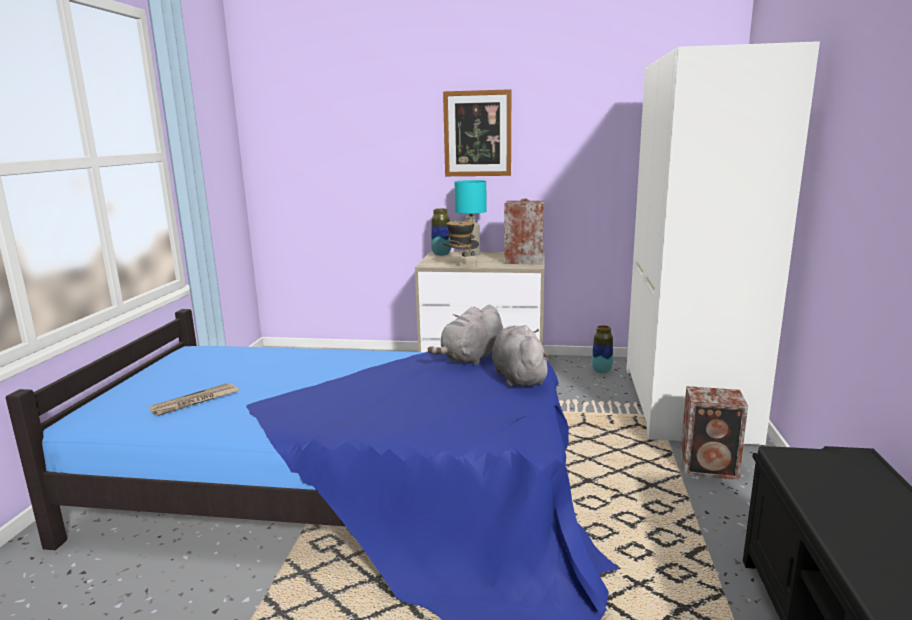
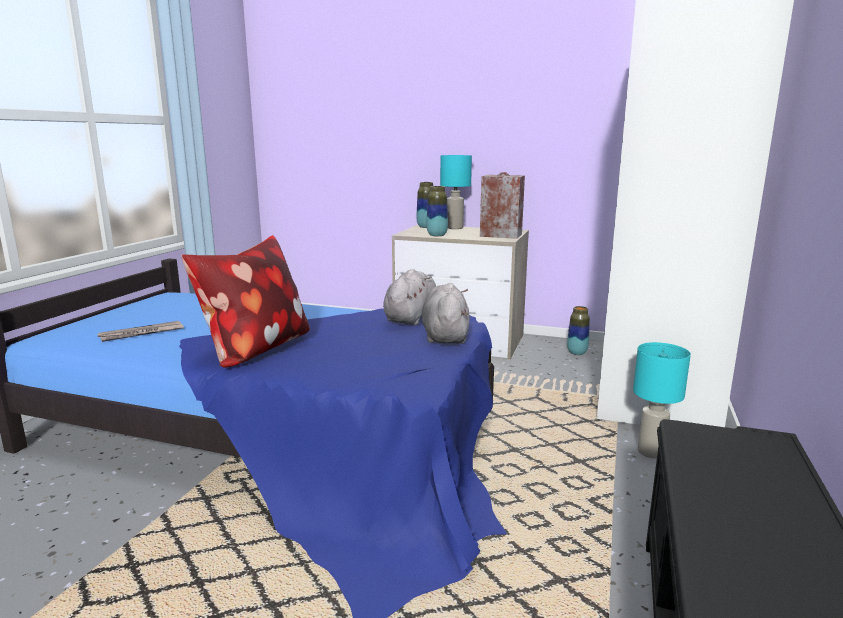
camera: 10 degrees right, 0 degrees up
(336, 411) = (255, 350): none -> pillow
(461, 264) = (437, 235): hat -> vase
(472, 358) = (411, 317): grey plush toy -> grey plush toy turned 150 degrees clockwise
(477, 134) = (467, 109): picture -> none
(710, 468) = (651, 452): speaker -> turquoise table lamp

